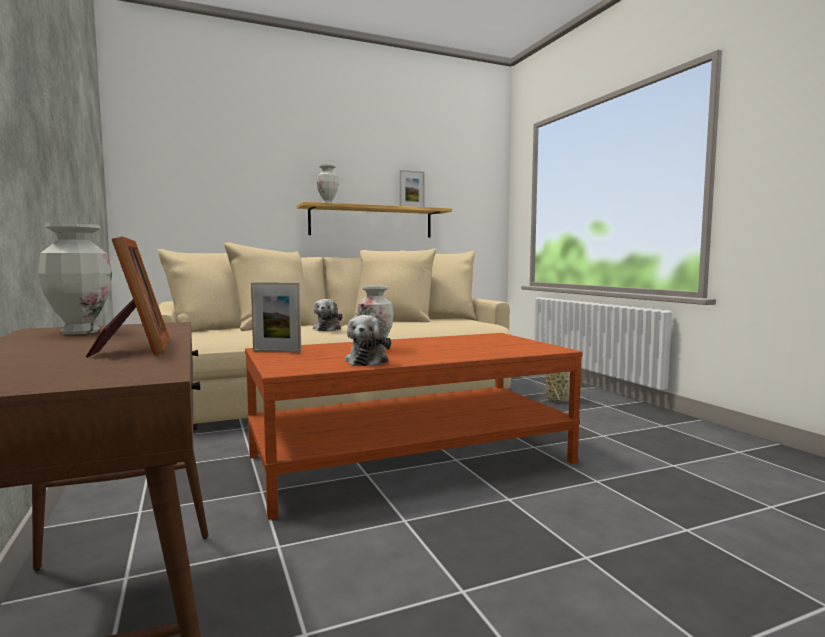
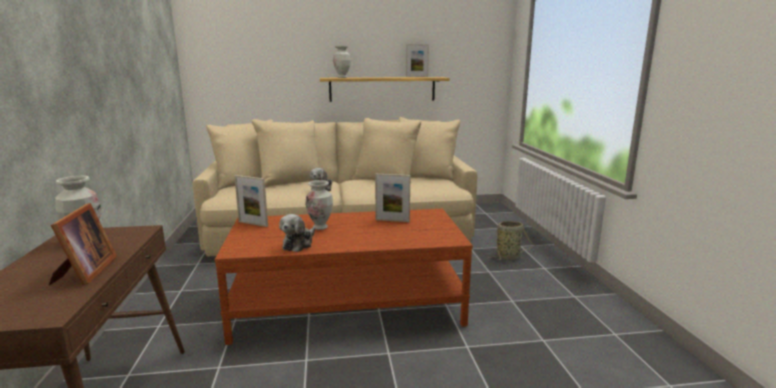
camera: 15 degrees right, 10 degrees up
(458, 341) = (392, 220): none -> picture frame

